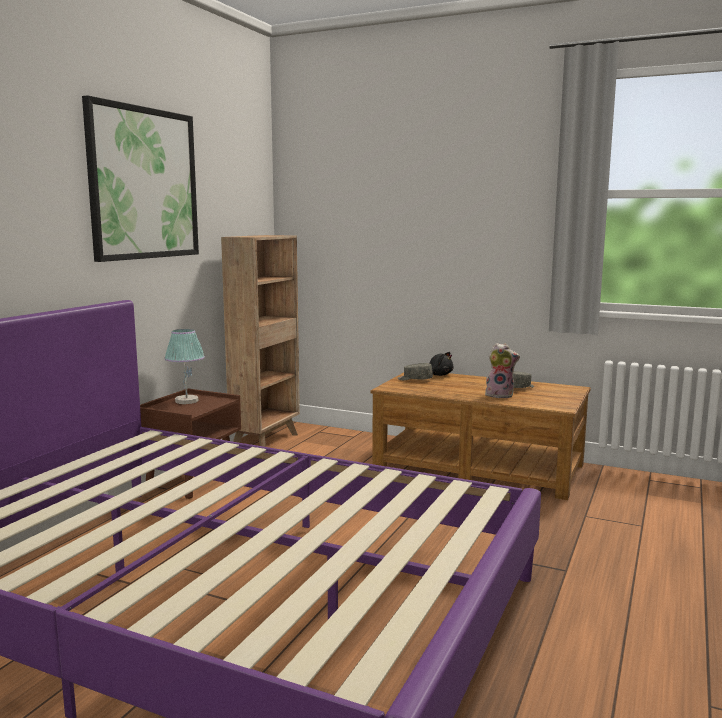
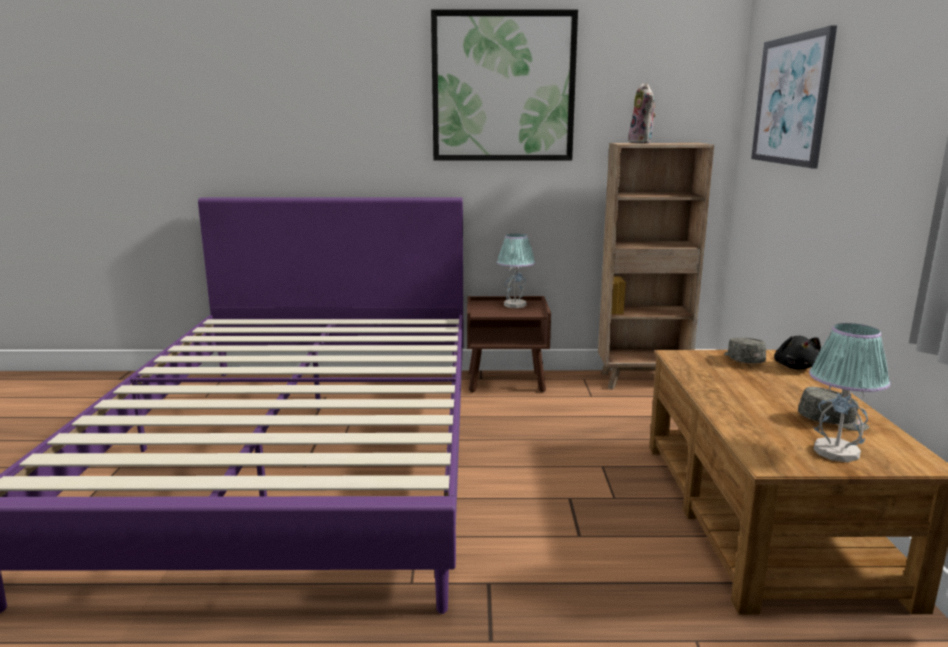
camera: 65 degrees right, 5 degrees up
(358, 203) = (791, 100): none -> picture
(500, 395) = (759, 414): plush toy -> plush toy (642, 143)
(555, 395) = (837, 452): none -> table lamp

